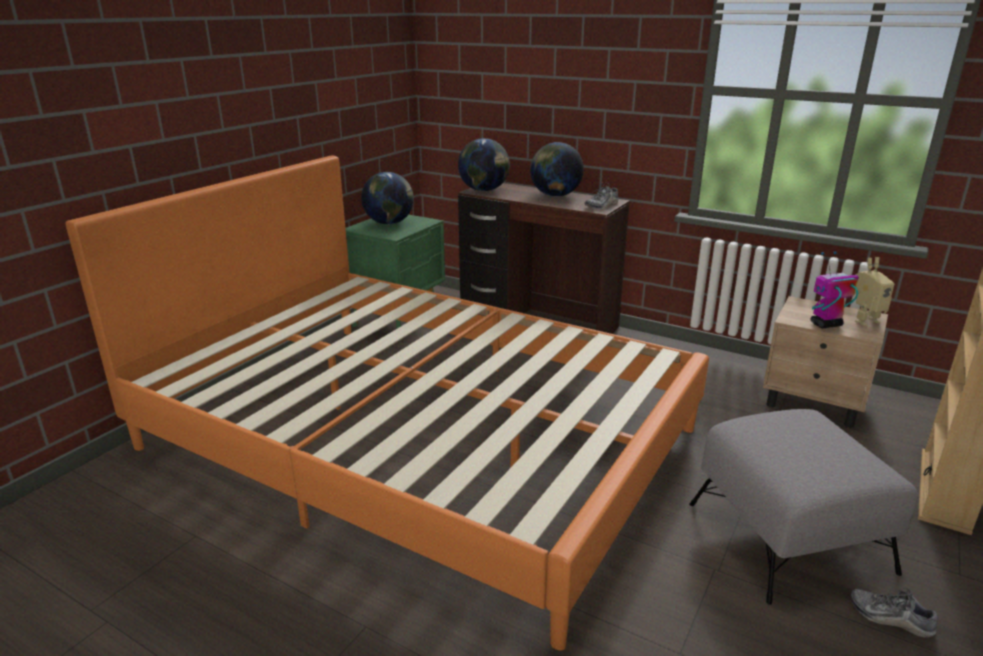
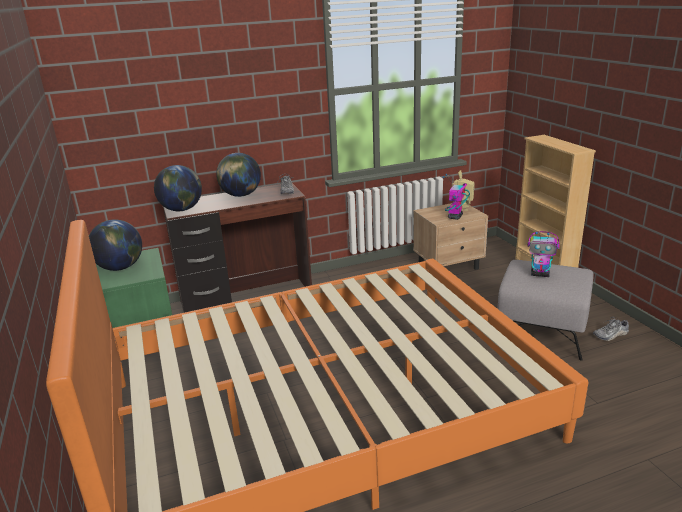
camera: 50 degrees left, 0 degrees up
(794, 438) = (540, 274): none -> toy robot

